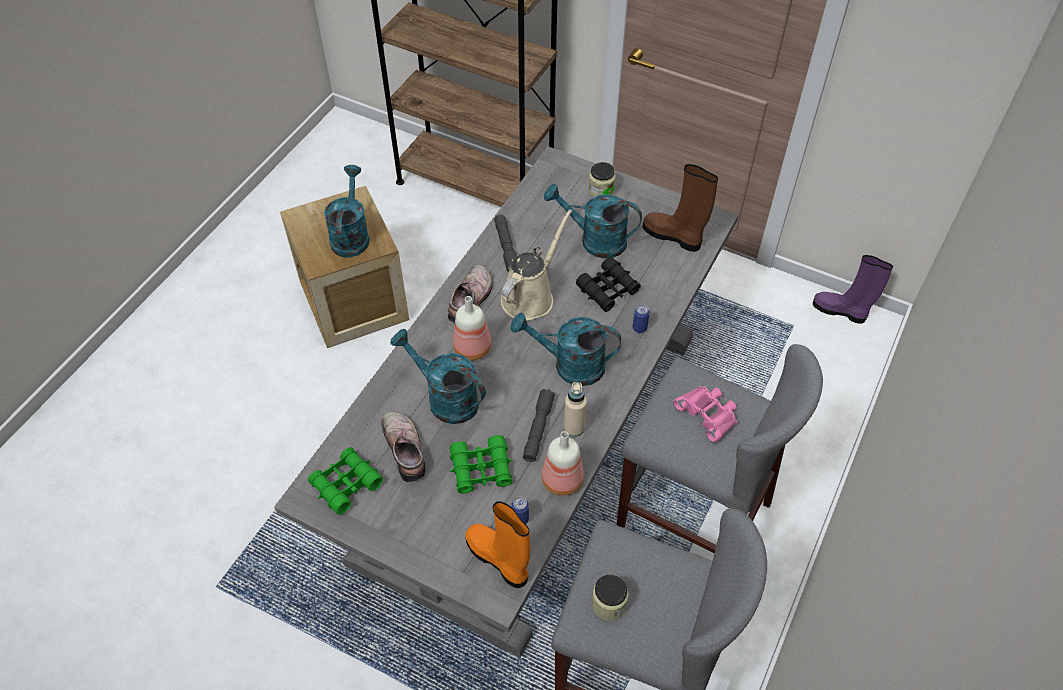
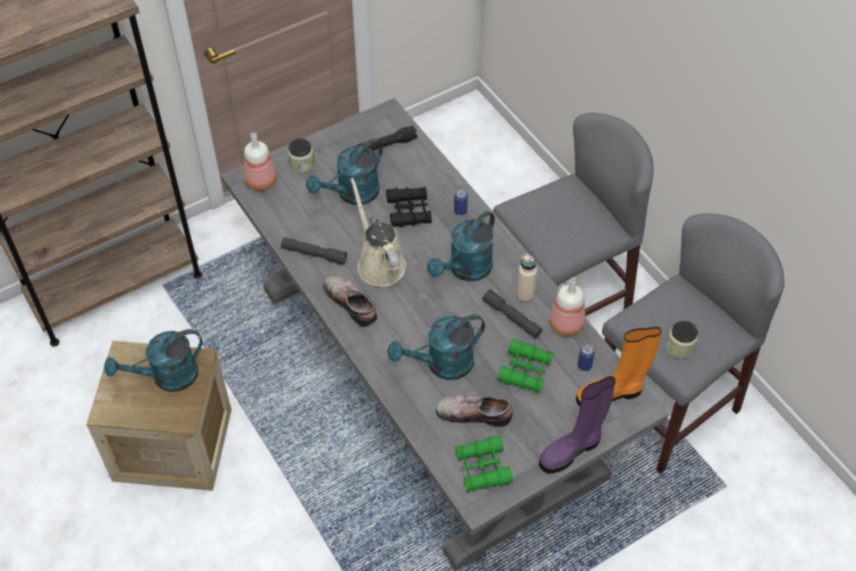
camera: 60 degrees left, 0 degrees up
(351, 235) = (167, 377): turquoise watering can -> turquoise watering can turned 60 degrees counterclockwise
(473, 348) = (405, 324): bottle -> bottle (262, 180)
(674, 236) = (386, 145): brown boot -> black flashlight
(708, 413) = (561, 213): pink binoculars -> none
(841, 311) = (446, 120): purple boot -> purple boot (571, 450)

